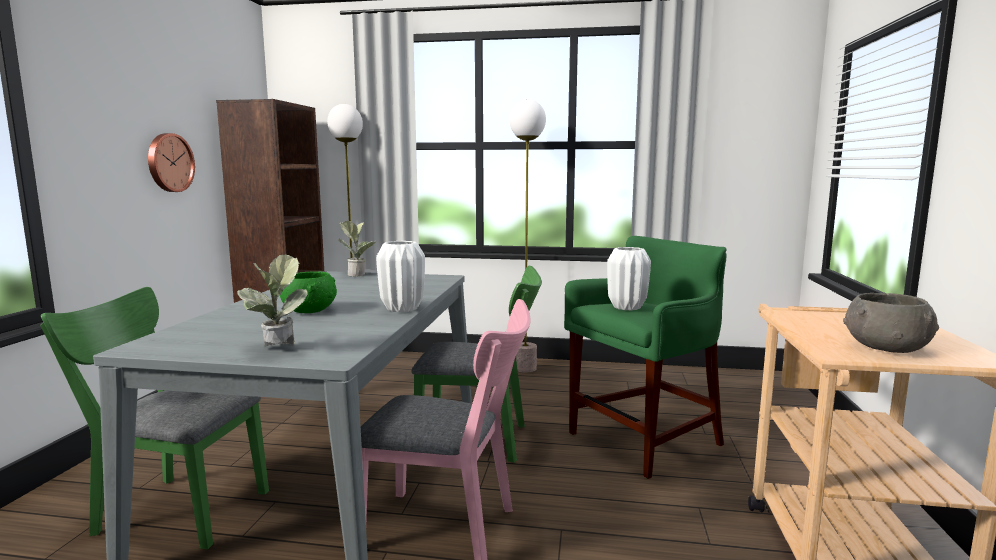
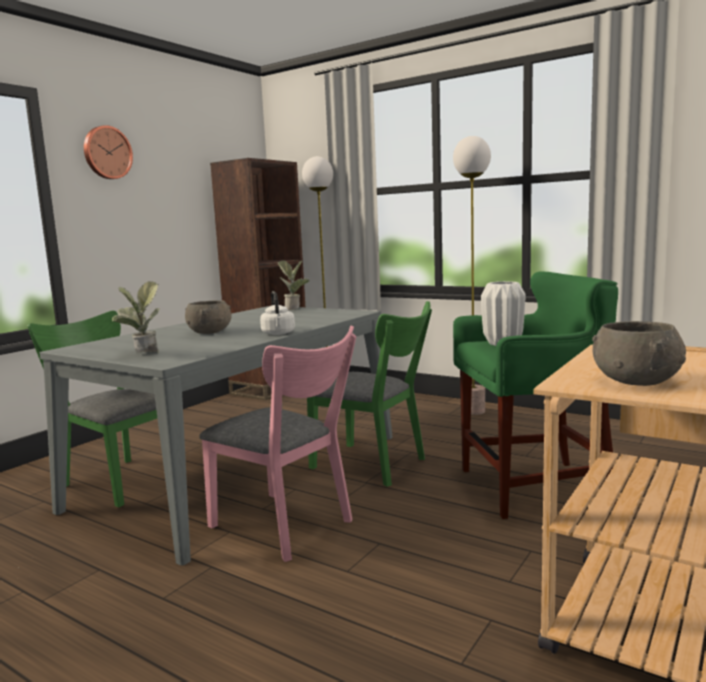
camera: 25 degrees right, 0 degrees up
(169, 162) = (166, 216): wall clock -> wall clock (107, 153)
(310, 310) = (210, 332): green bowl -> grey bowl
(403, 309) = (278, 334): white vase -> white kettle

